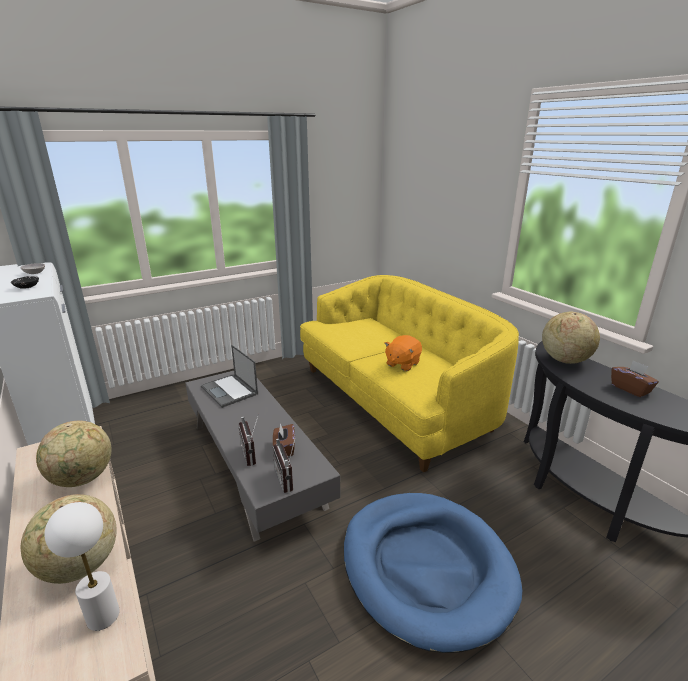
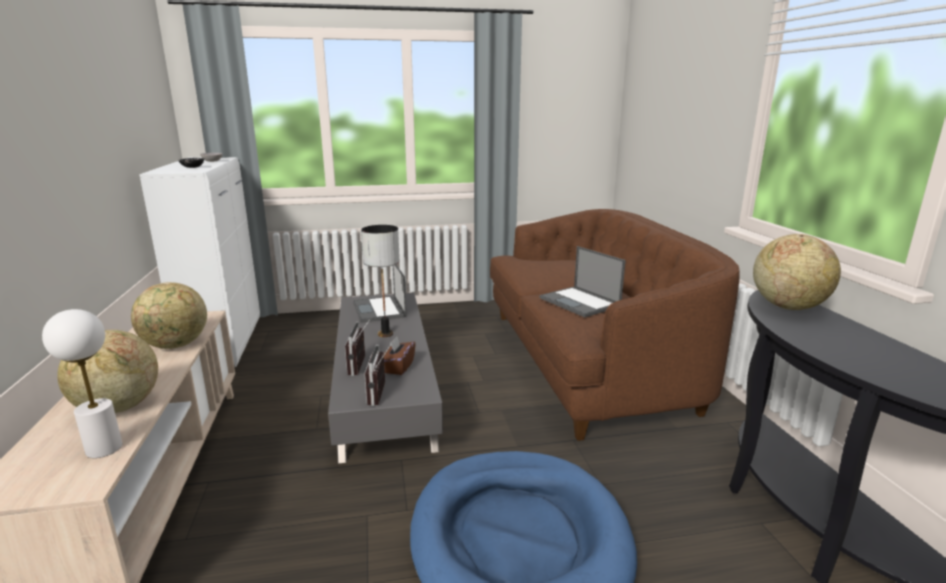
camera: 20 degrees right, 5 degrees down
(252, 416) = (386, 334): none -> table lamp
(395, 400) = (586, 361): yellow sofa -> brown sofa
(402, 364) = (580, 302): orange plush toy -> laptop
(630, 389) = (869, 347): brown tissue box -> none

